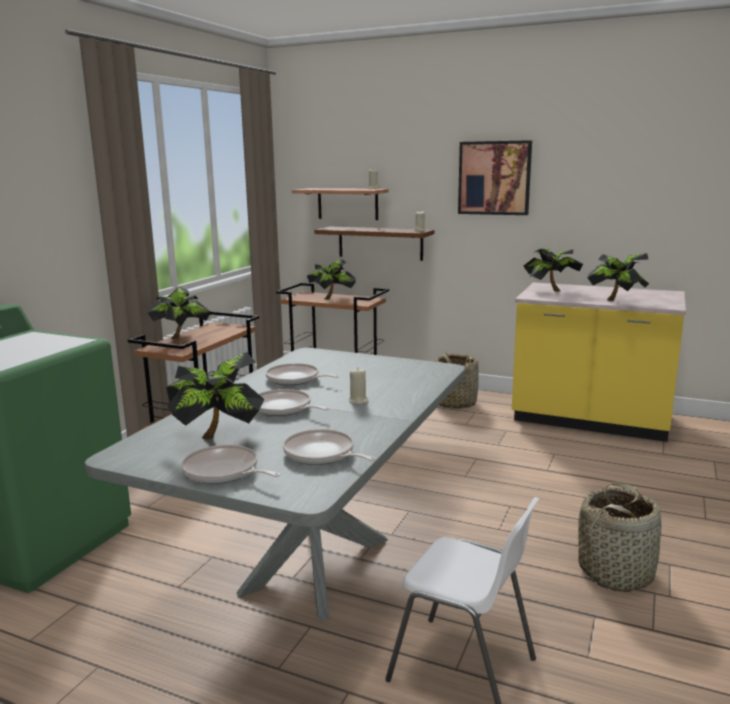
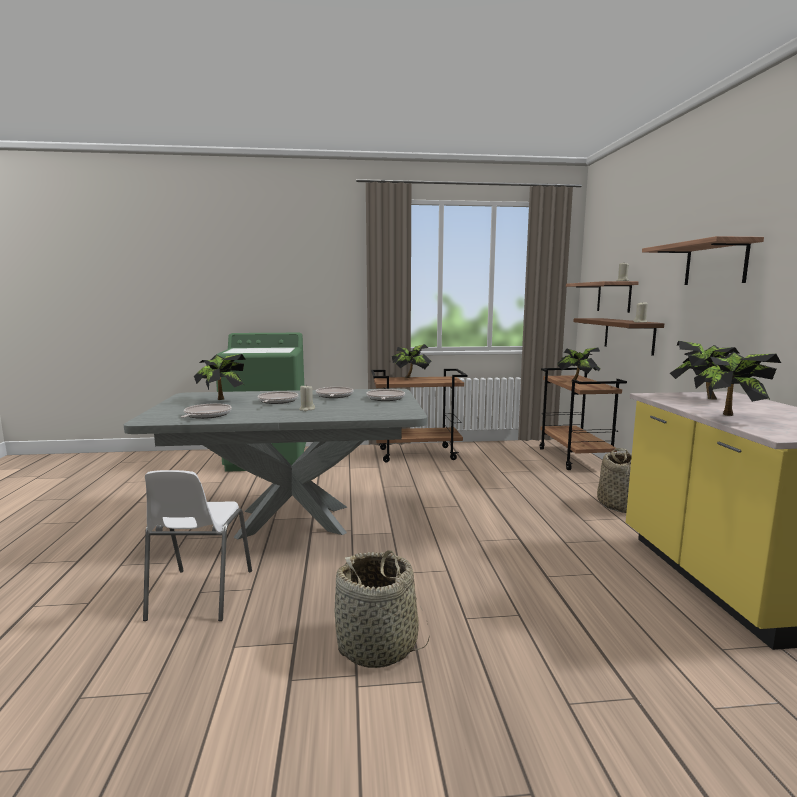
camera: 60 degrees right, 5 degrees down
(224, 472) = (174, 407): frying pan -> frying pan (385, 399)
(494, 178) = (715, 263): picture -> shelf

